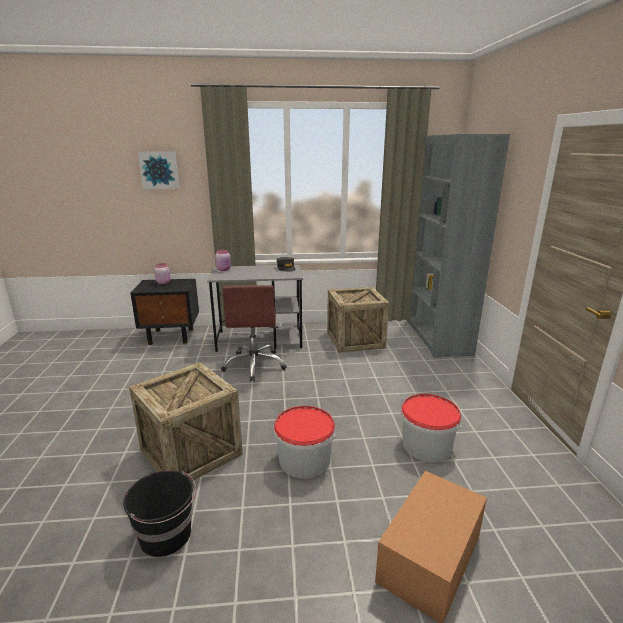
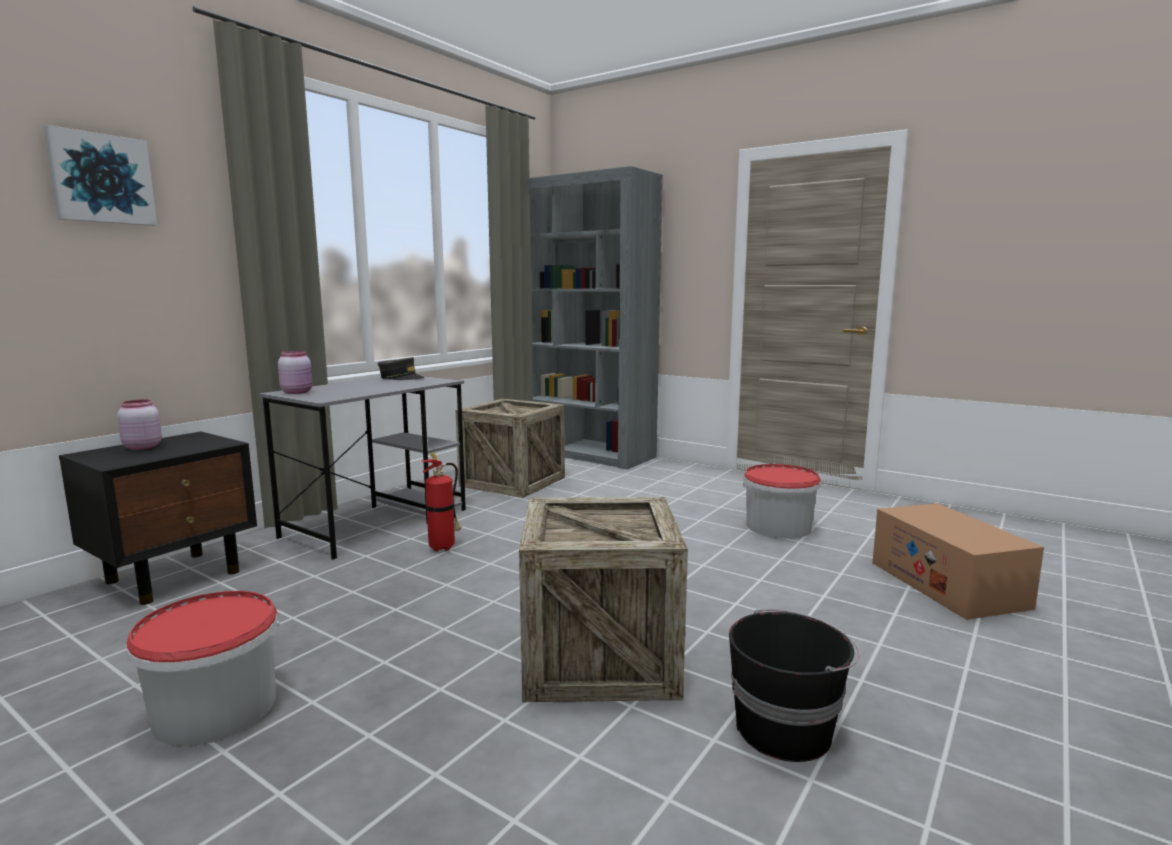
camera: 50 degrees left, 10 degrees down
(255, 365) = (444, 547): brown office chair -> fire extinguisher
(304, 460) = (727, 588): bucket -> bucket (215, 709)

